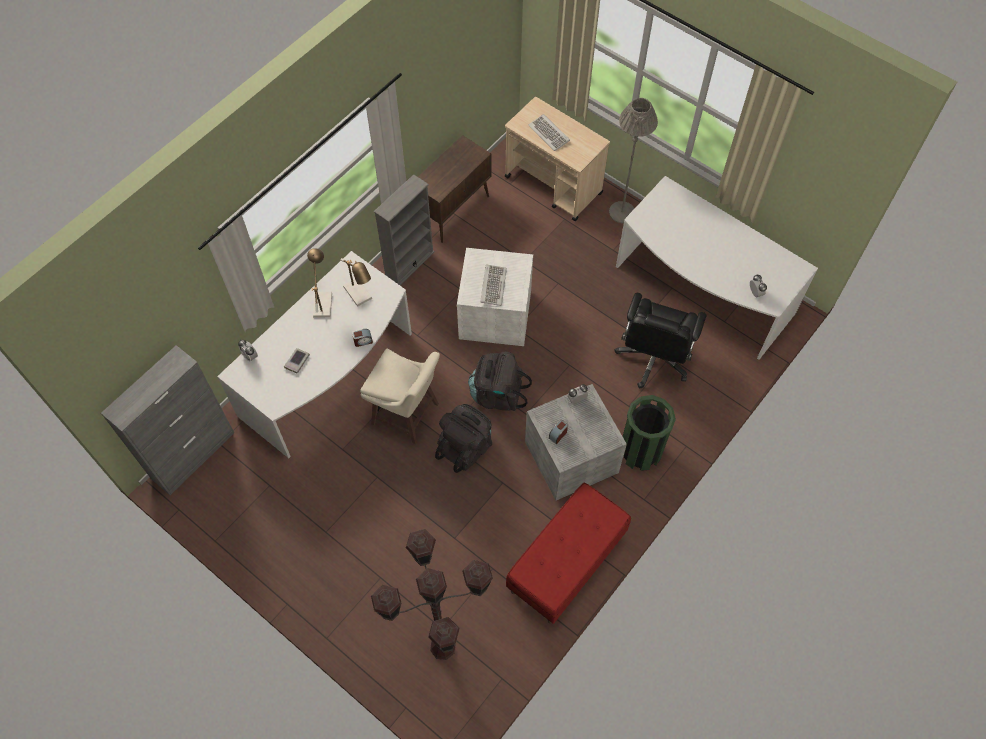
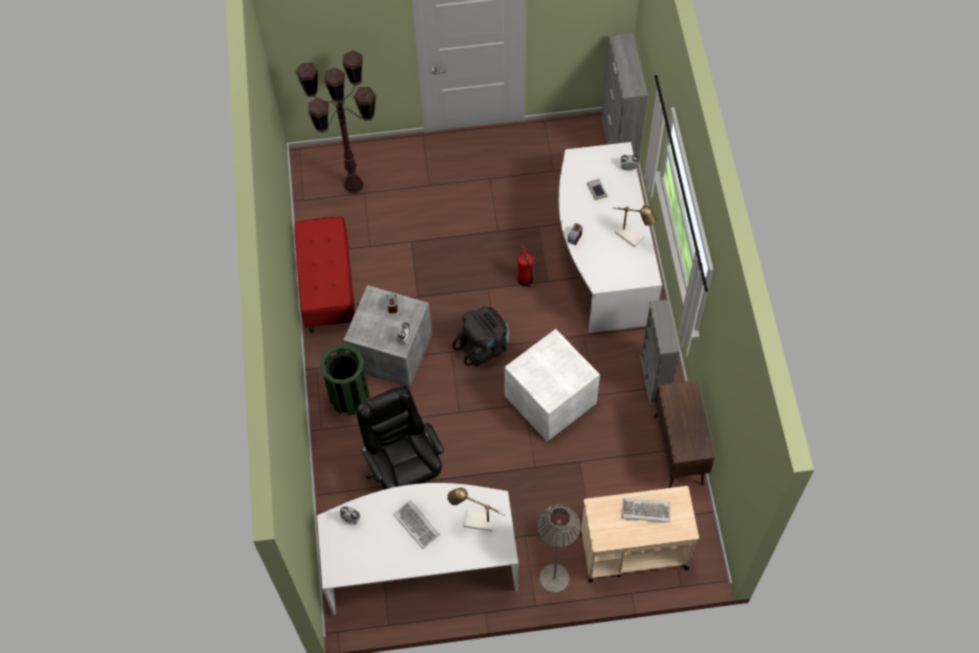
camera: 135 degrees right, 0 degrees up
(360, 295) = (615, 262): table lamp -> table lamp (474, 521)
(407, 415) = (525, 280): beige stool -> fire extinguisher
(466, 447) = (465, 296): black backpack -> none
(493, 286) = (547, 363): keyboard -> keyboard (417, 524)

